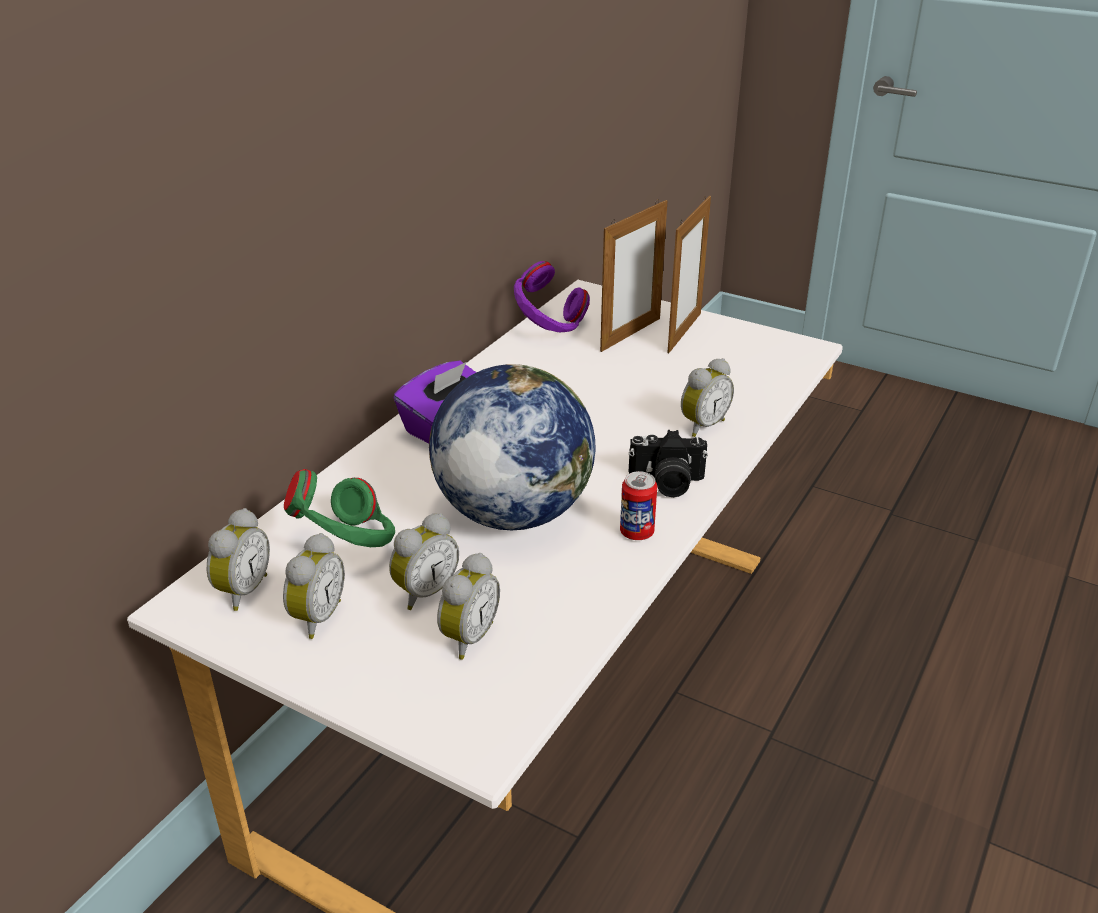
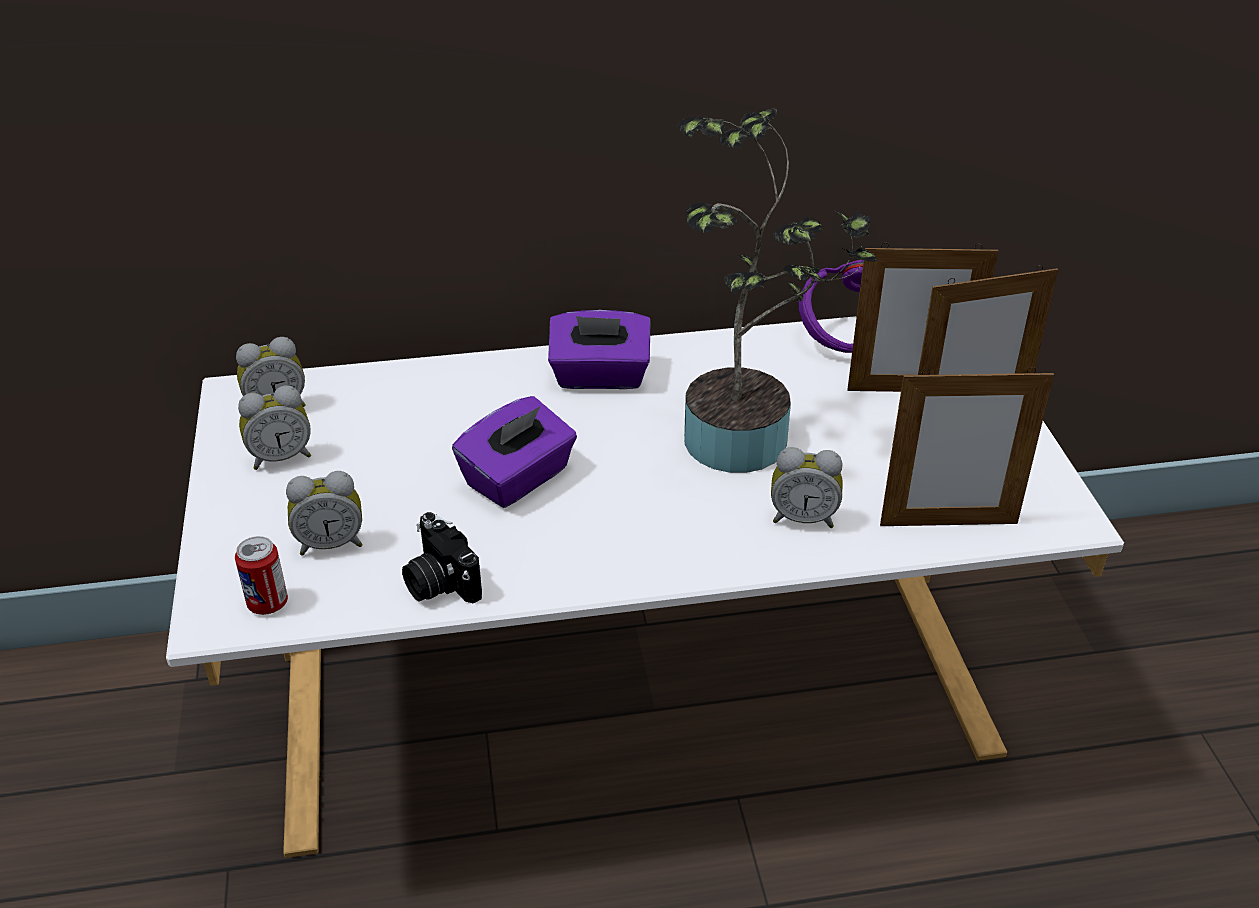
camera: 50 degrees right, 5 degrees up
(347, 544) = (381, 420): green headphones -> none
(424, 591) = (364, 490): alarm clock -> none
(512, 512) = (518, 478): globe -> purple tissue box
(598, 406) = (748, 438): none -> potted plant
(636, 533) = (572, 564): can -> can (268, 603)
(666, 483) = (672, 544): camera -> camera (439, 582)
(767, 383) = (948, 524): none -> picture frame

